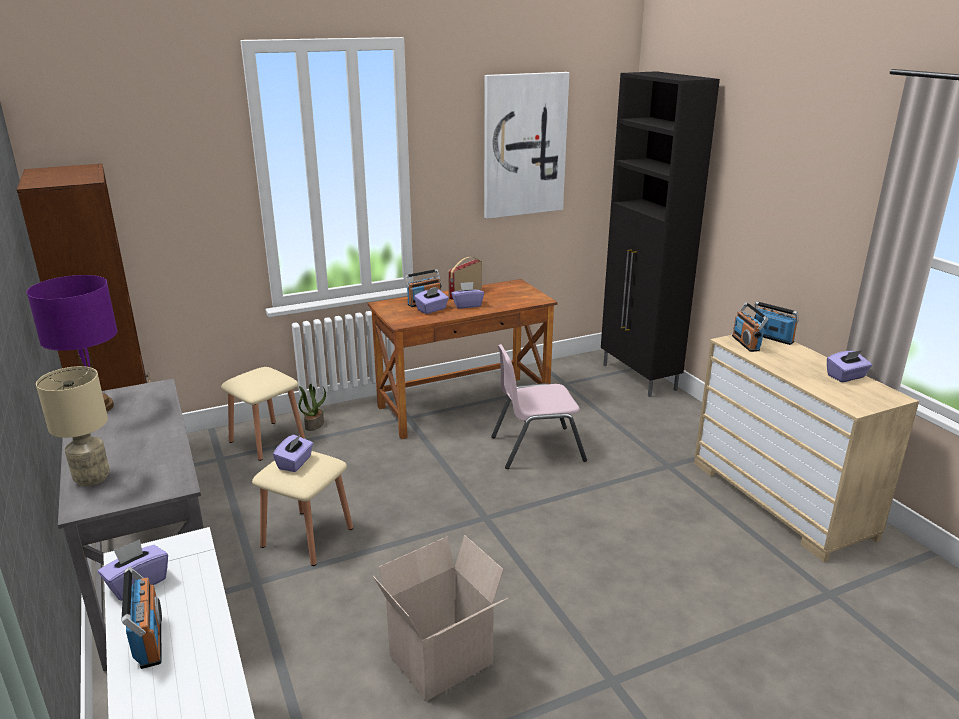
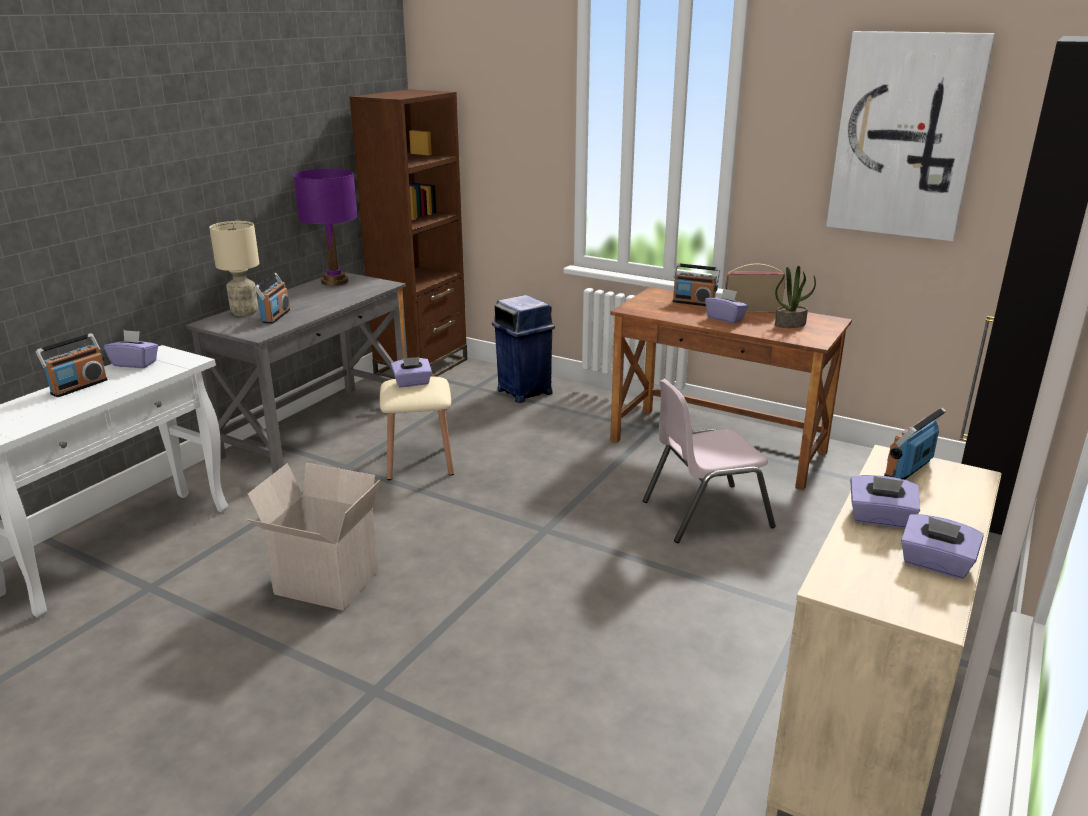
camera: 55 degrees right, 0 degrees up
(267, 440) = (524, 391): beige stool -> blue trash can
(314, 424) = (574, 398): potted plant -> potted plant (790, 324)
(432, 309) = (683, 310): purple tissue box -> purple tissue box (880, 518)
(536, 448) = (705, 513): pink chair -> pink chair turned 60 degrees counterclockwise
(772, 338) = (967, 484): radio -> radio (275, 316)

